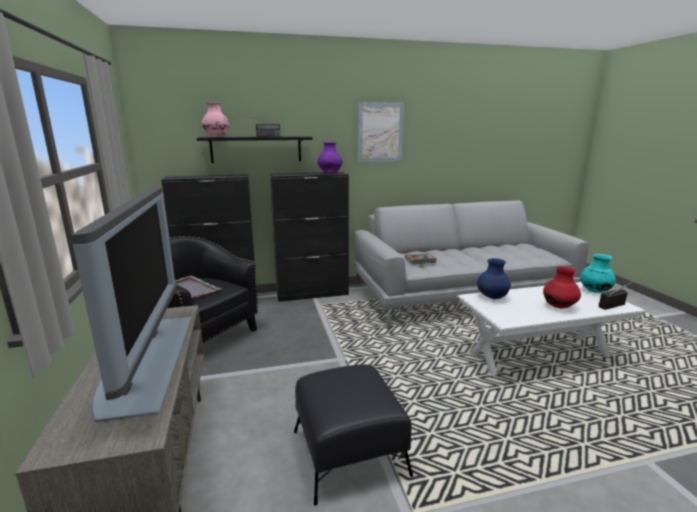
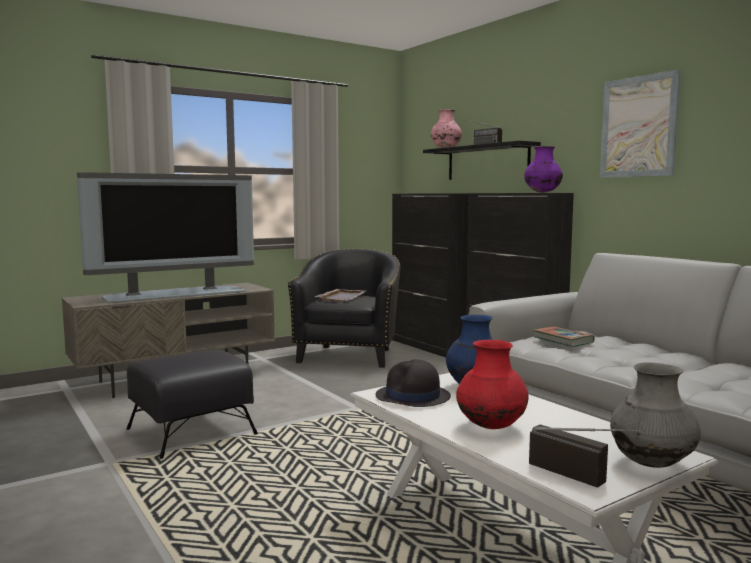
camera: 70 degrees right, 10 degrees down
(512, 314) = (413, 397): none -> black hat
(594, 291) = (652, 464): turquoise vase -> grey vase

